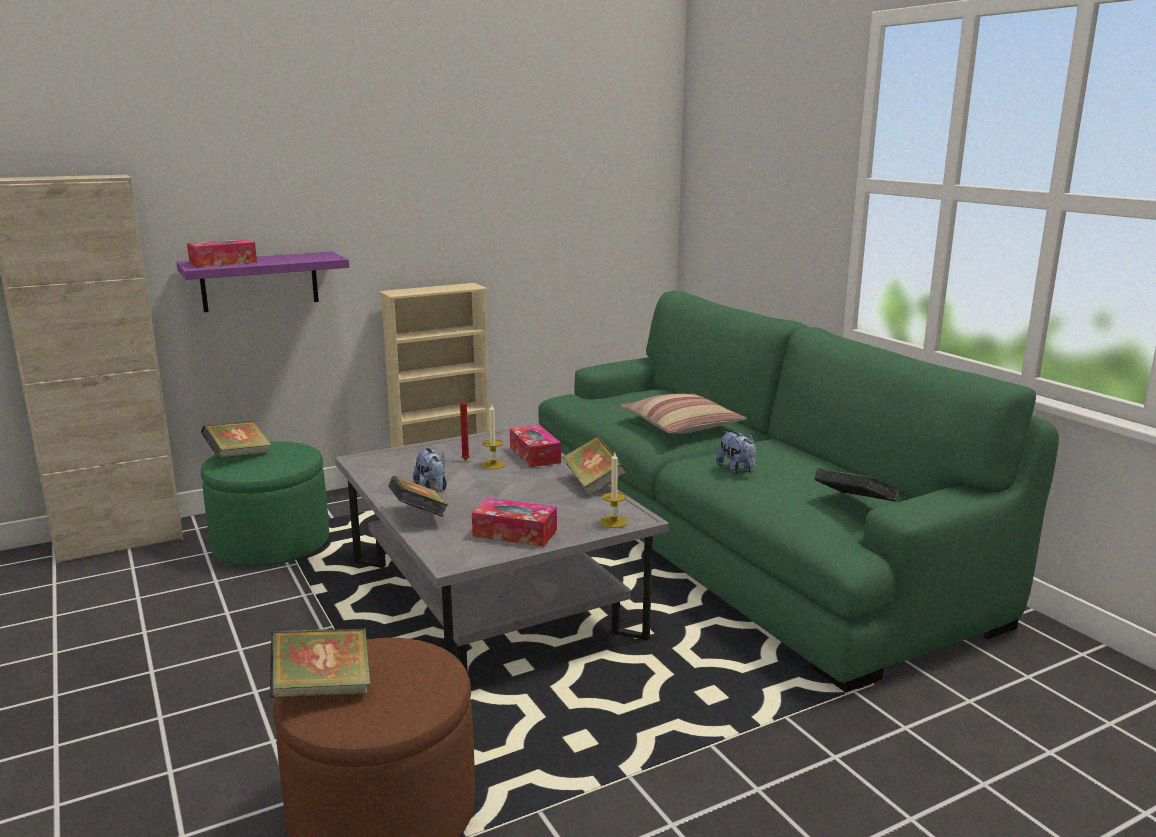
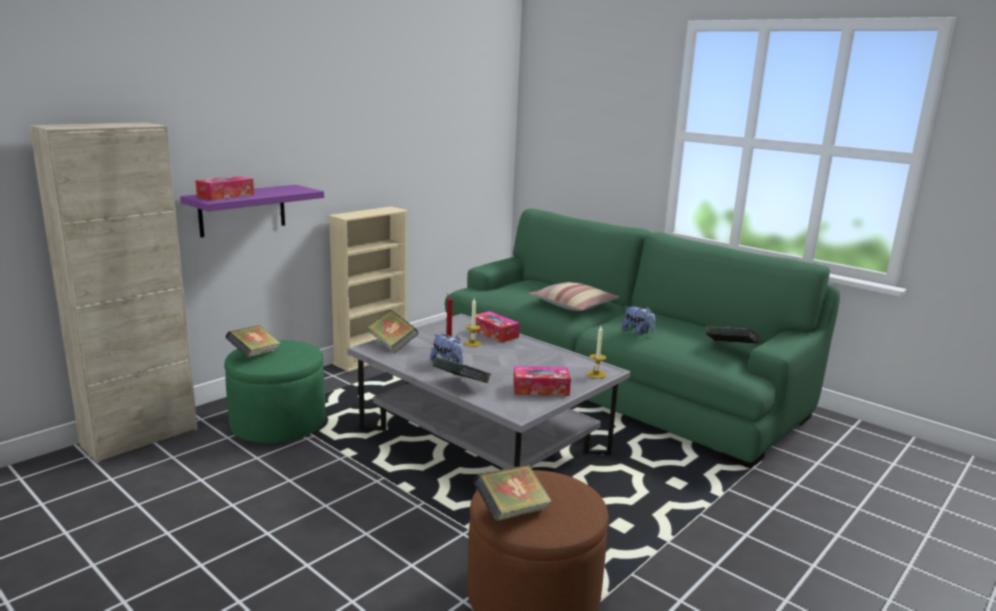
camera: 20 degrees left, 0 degrees up
(593, 484) = (555, 350): book -> book (392, 344)

